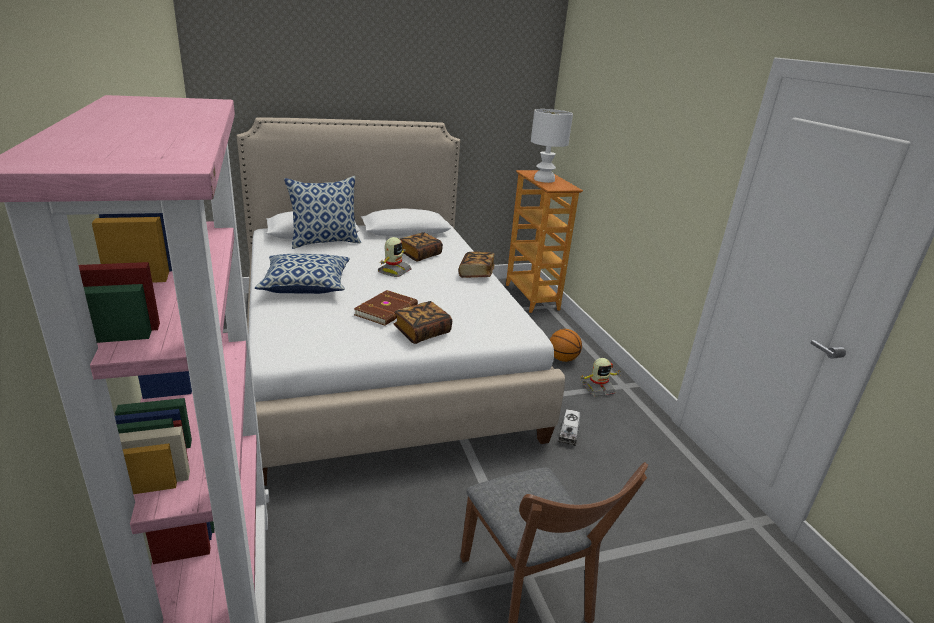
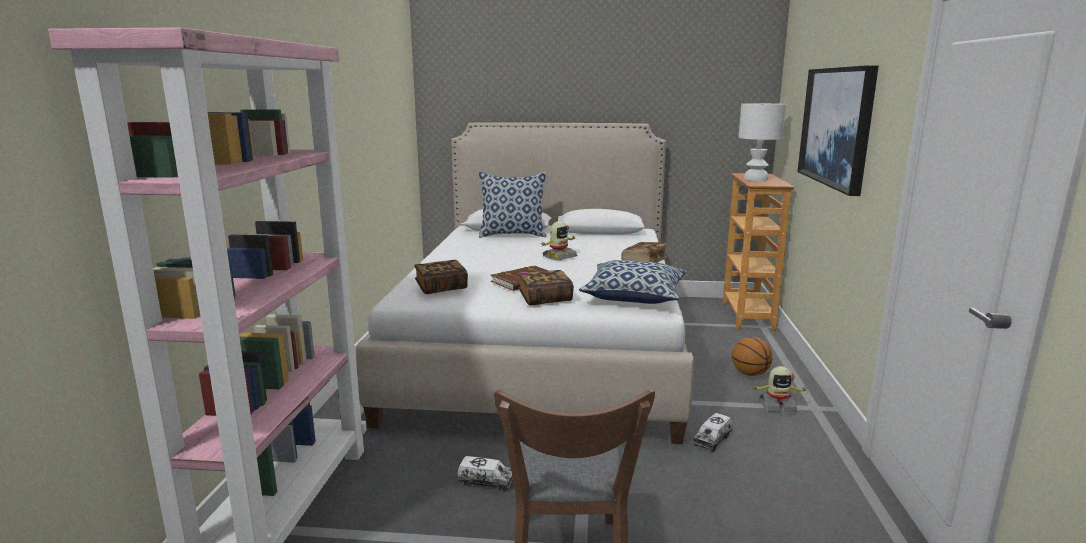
camera: 25 degrees right, 10 degrees down
(306, 286) = (467, 261): pillow -> pillow (634, 297)
(409, 523) = (486, 482): none -> toy truck
(420, 255) = (597, 248): book -> book (441, 287)
(639, 149) = (837, 126): none -> picture

